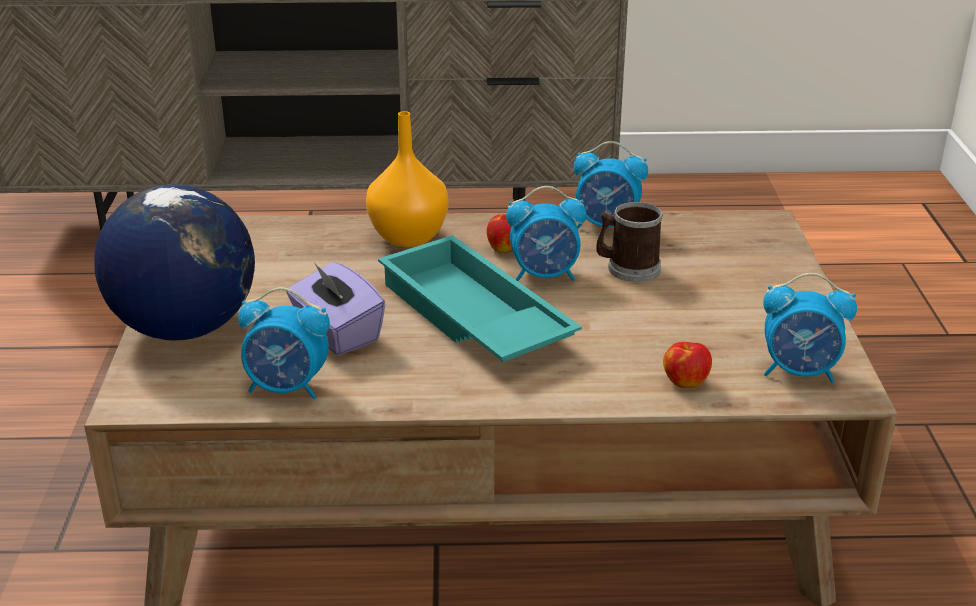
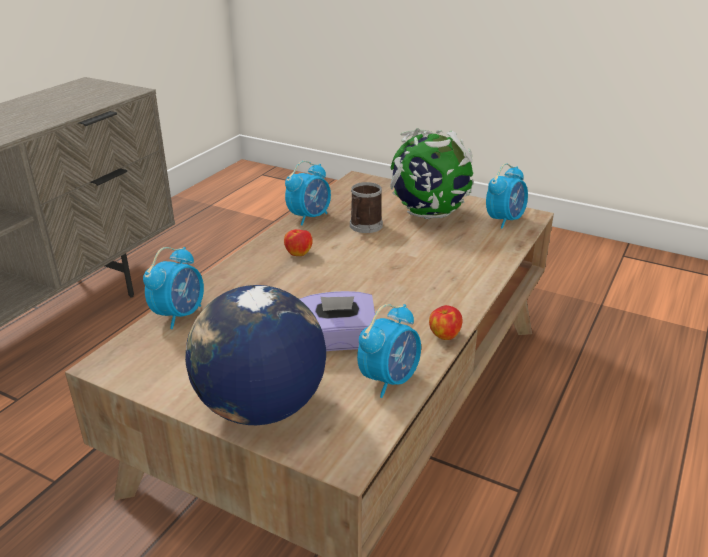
camera: 60 degrees left, 0 degrees up
(407, 236) = (240, 280): orange vase -> none
(470, 317) = (367, 288): turquoise tray -> none
(545, 276) = (344, 251): alarm clock -> alarm clock (179, 314)
(685, 381) = (491, 249): apple -> apple (444, 335)
(731, 303) = (428, 214): none -> globe

